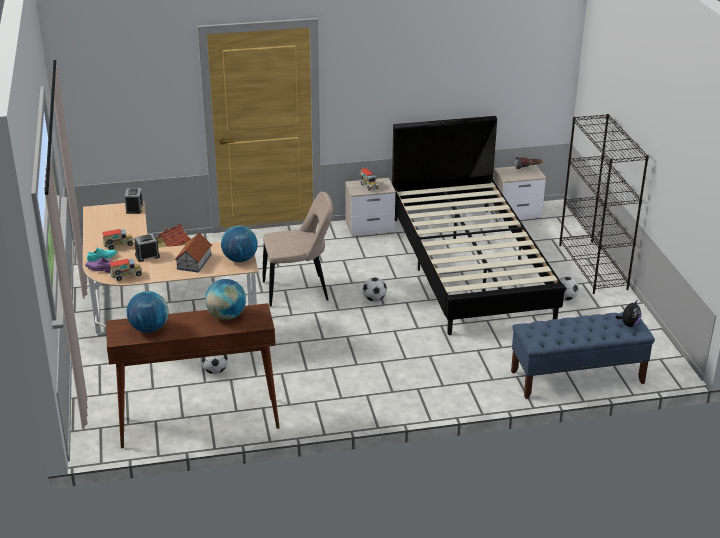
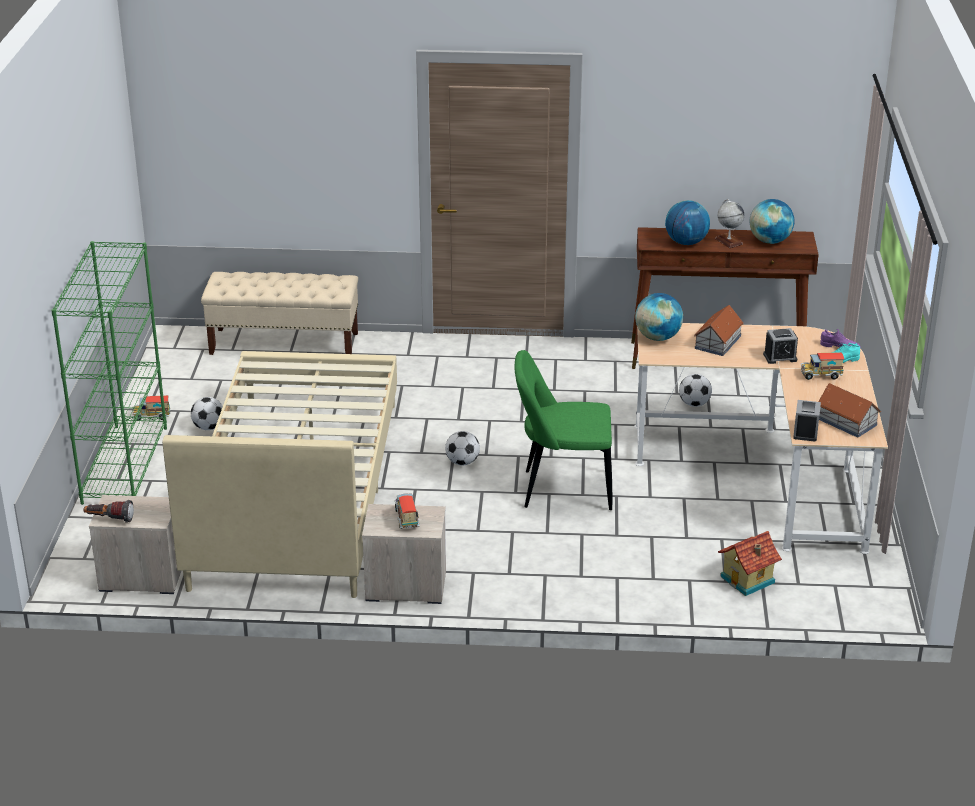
camera: 165 degrees left, 0 degrees up
(106, 218) = (846, 421): none -> toy house
(127, 276) = (804, 335): toy truck -> toy truck (152, 417)
(188, 323) = (728, 241): none -> globe
(299, 291) = (562, 490): beige chair -> green chair
(469, 266) = (297, 491): black bed -> beige bed
(576, 377) = (285, 343): blue bench -> beige bench
(593, 267) = (124, 464): black bookcase -> green bookcase
(628, 324) = (227, 280): plush toy -> none

